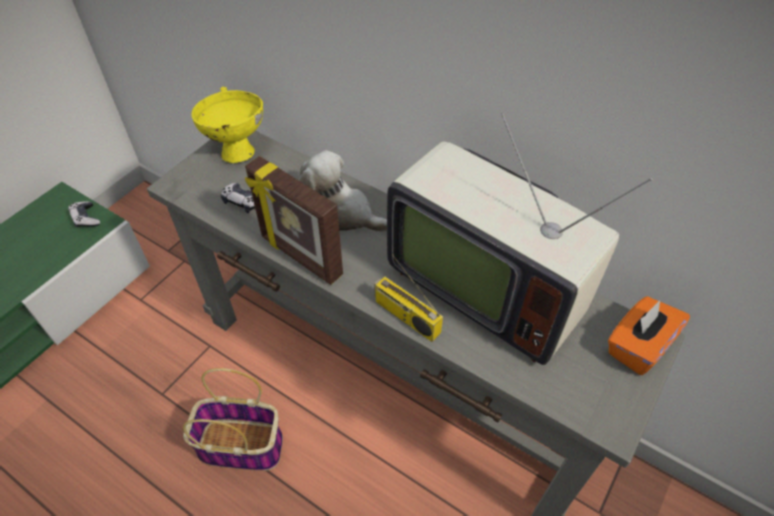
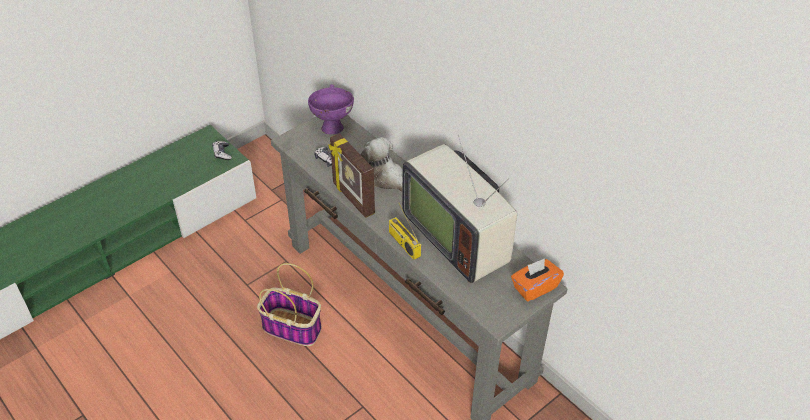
camera: 15 degrees right, 5 degrees down
(237, 149) = (332, 125): yellow bowl -> purple bowl

